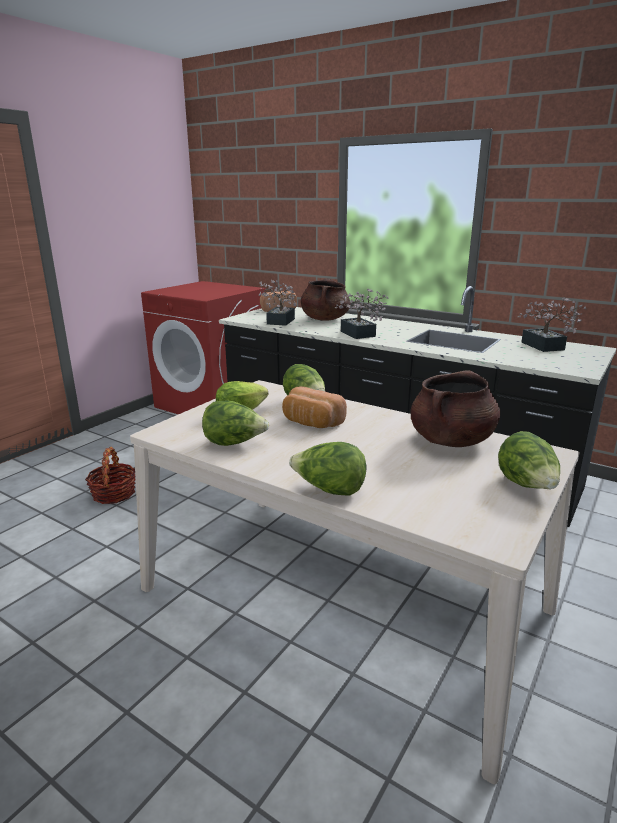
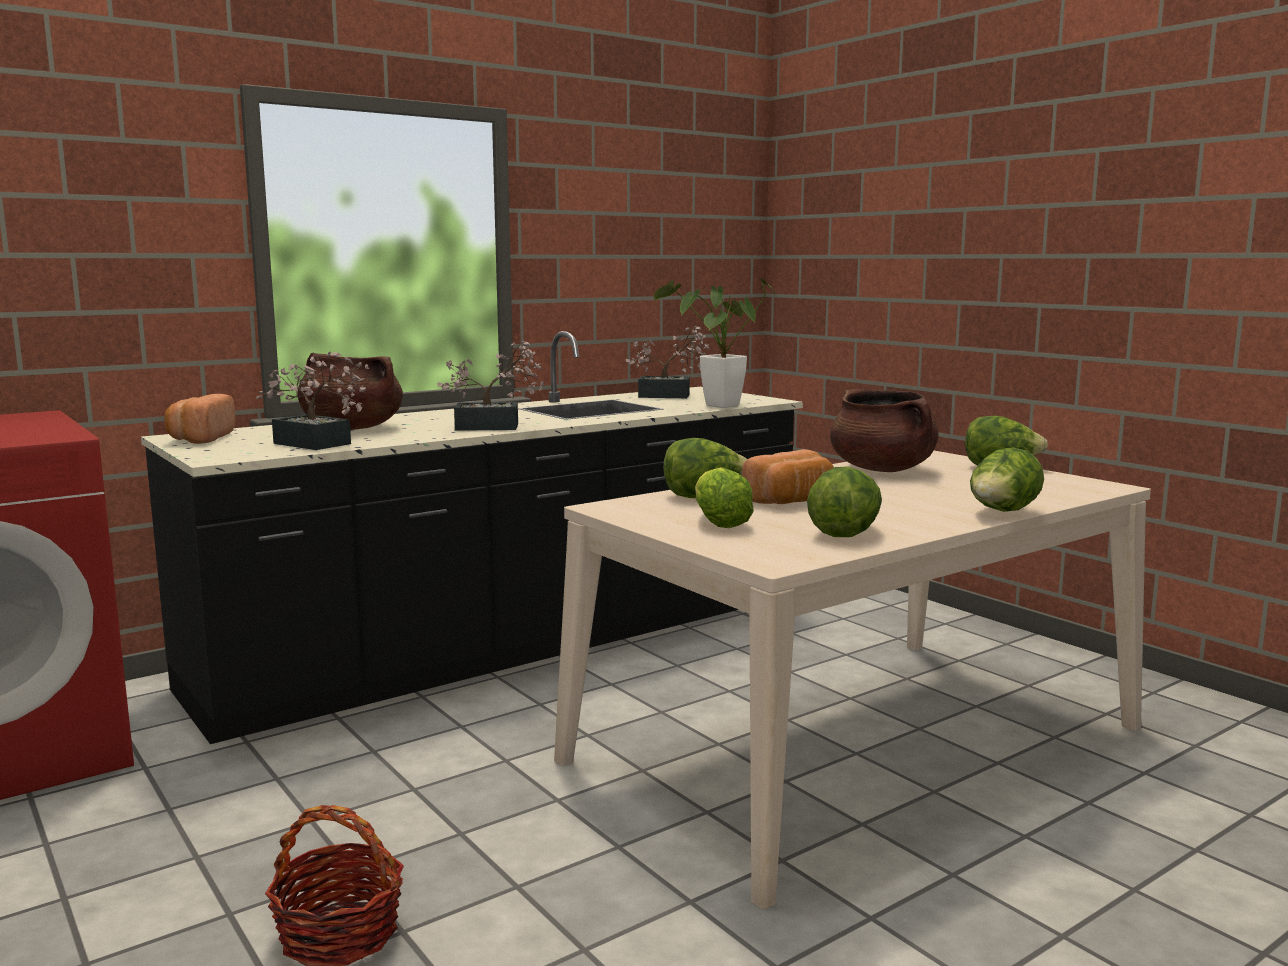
camera: 70 degrees left, 10 degrees down
(518, 361) = (716, 406): none -> potted plant

